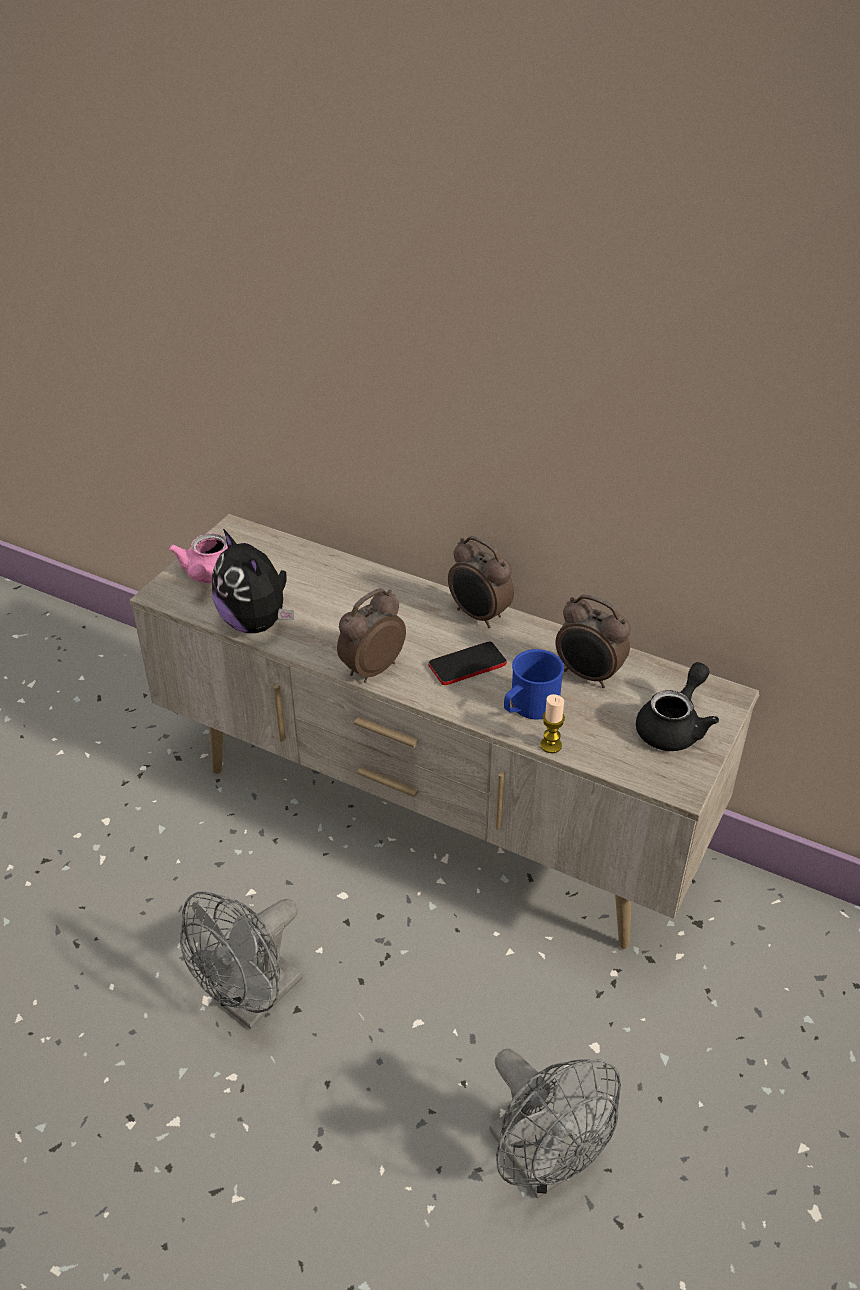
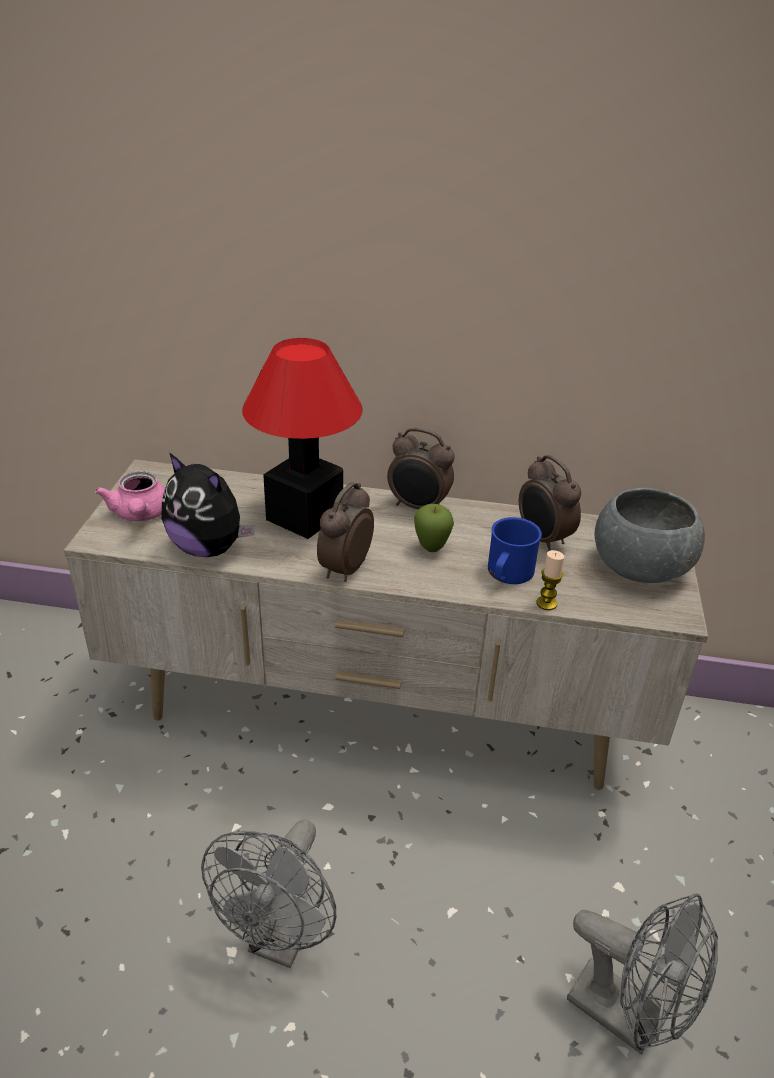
camera: 20 degrees left, 5 degrees down
(361, 607) = (306, 517): none -> table lamp
(467, 665) = (431, 549): phone -> apple
(588, 676) = (542, 539): alarm clock -> alarm clock turned 45 degrees clockwise
(674, 727) = (640, 567): black teapot -> grey bowl

